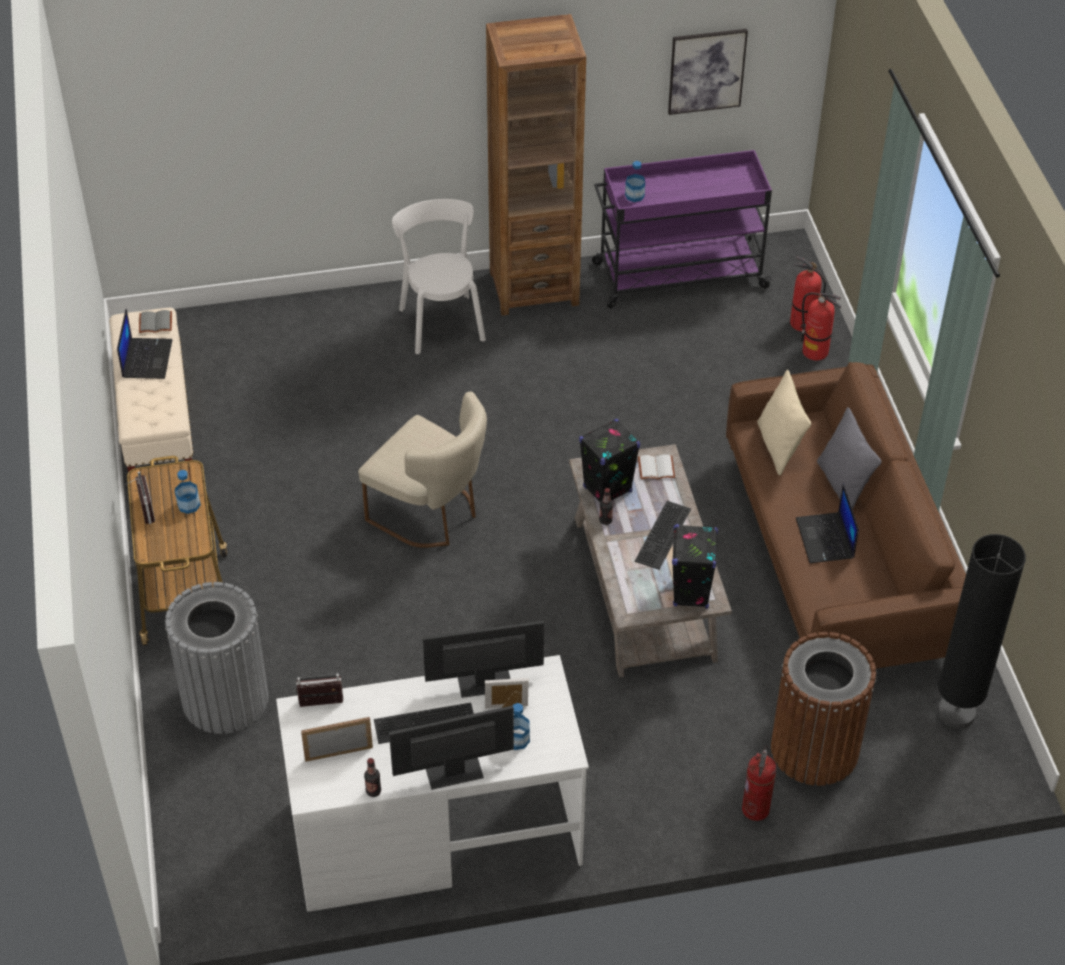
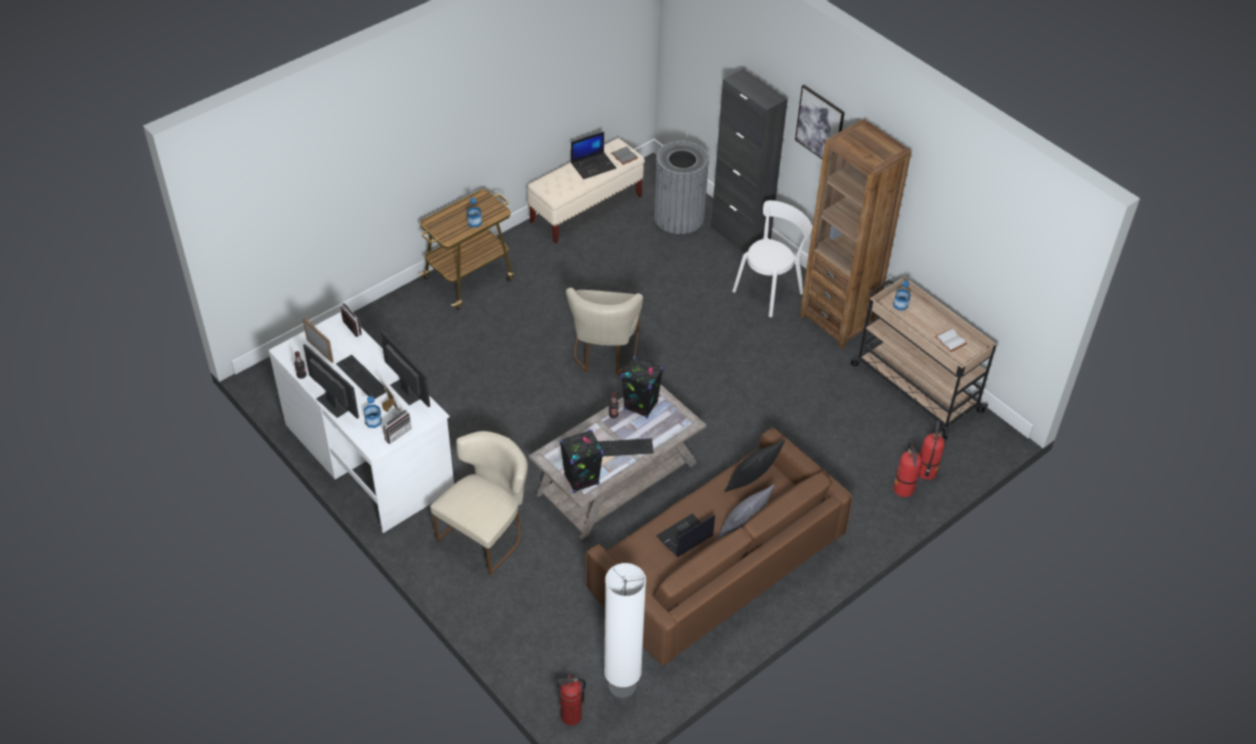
camera: 60 degrees right, 0 degrees up
(142, 510) = (458, 207): radio -> radio (396, 432)
(225, 698) = (408, 327): grey trash can -> grey trash can (679, 217)
(331, 307) = (740, 237): none -> black cabinet
(651, 752) = (487, 533): none -> beige chair
(656, 467) = (677, 422): white book -> white book (951, 340)
(677, 275) = (914, 387): purple cart -> beige cart
(706, 71) = (986, 261): picture -> picture (820, 125)
(756, 810) = (474, 604): fire extinguisher -> fire extinguisher (571, 717)
(779, 447) = (751, 482): beige pillow -> black pillow
(814, 749) = (542, 617): brown trash can -> none
(956, 713) = (622, 687): black floor lamp -> white floor lamp

